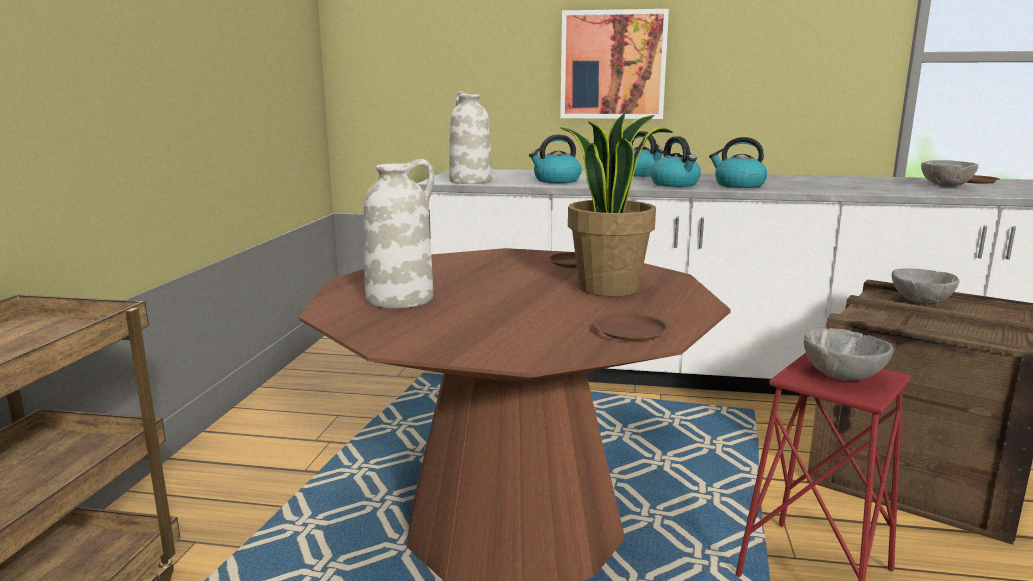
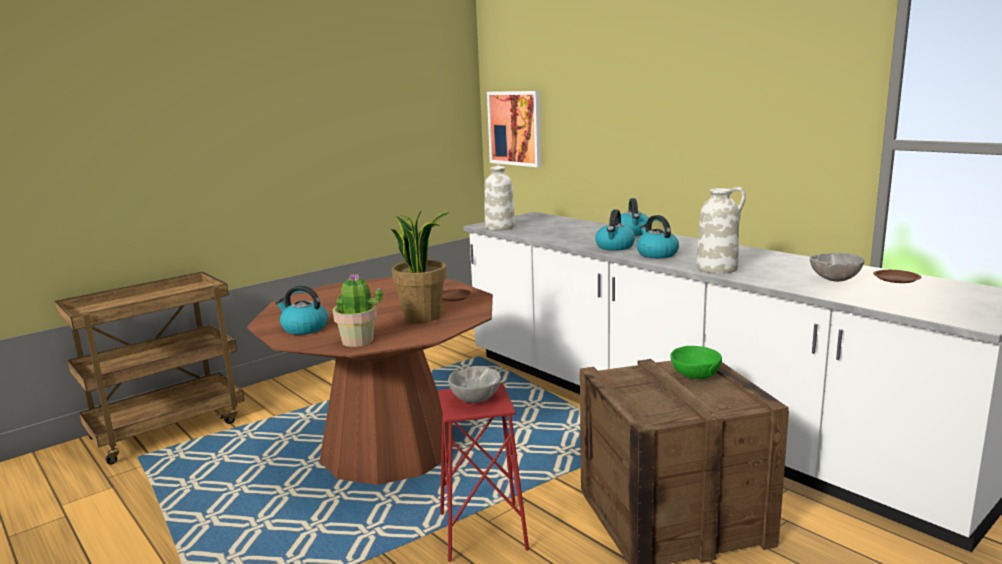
camera: 40 degrees right, 0 degrees up
(400, 298) = (324, 301): white vase -> white vase (717, 268)
(556, 180) = (551, 233): kettle -> kettle (304, 328)
(613, 65) = (643, 139): picture -> picture (515, 128)
(630, 332) = (358, 341): brown plate -> potted plant
(922, 302) = (696, 377): grey bowl -> green bowl

